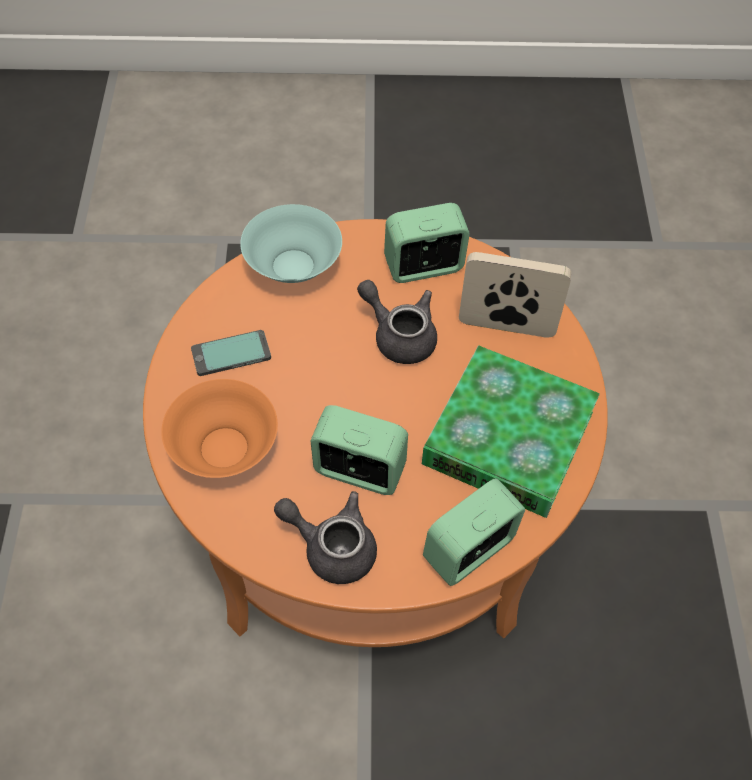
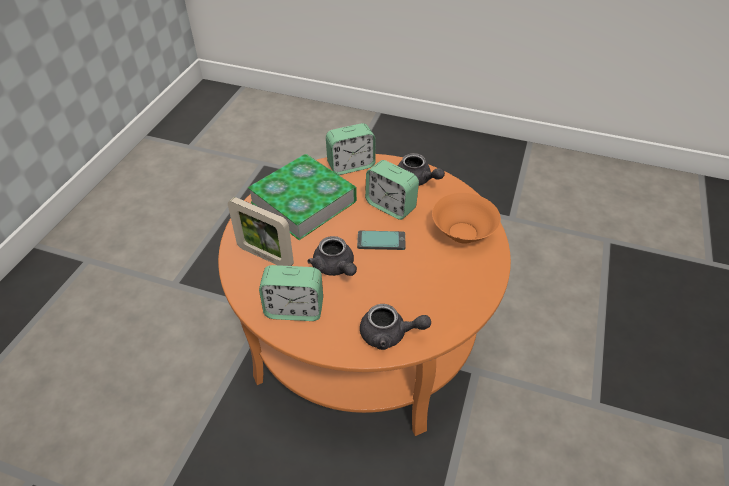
camera: 160 degrees left, 10 degrees down
(231, 354) = (449, 283): phone -> phone (381, 241)
(292, 267) = (389, 335): turquoise bowl -> grey teapot

